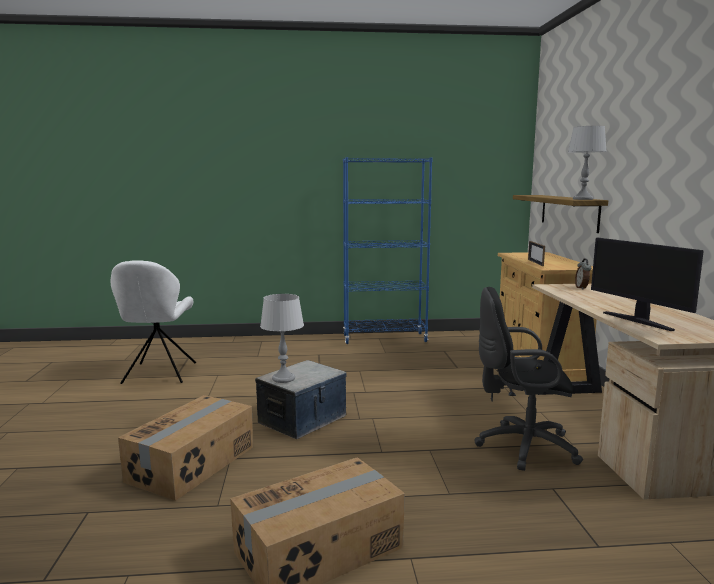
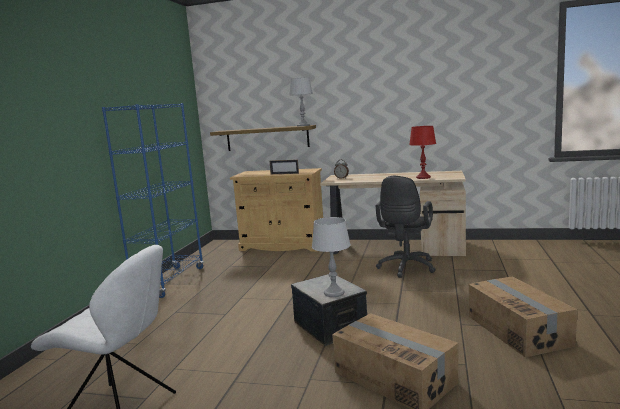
camera: 70 degrees left, 0 degrees up
(638, 321) = (423, 177): monitor -> red table lamp

